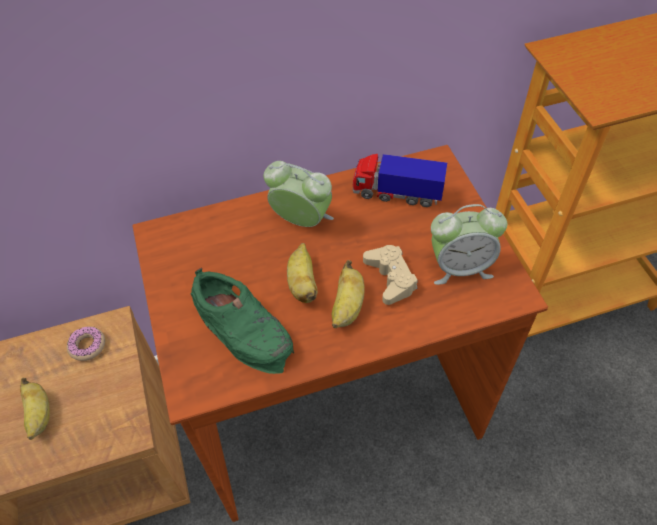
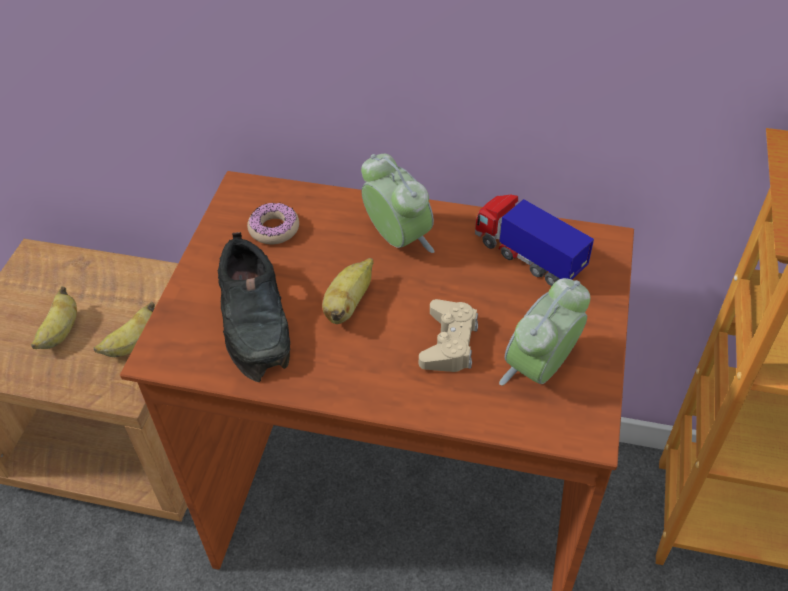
camera: 30 degrees right, 5 degrees down
(87, 346) = (146, 289): donut -> donut (274, 229)
(243, 327) = (255, 319): green shoe -> black shoe
(347, 307) = (377, 351): banana -> banana (133, 344)
(460, 267) = (540, 369): alarm clock -> alarm clock turned 105 degrees clockwise

